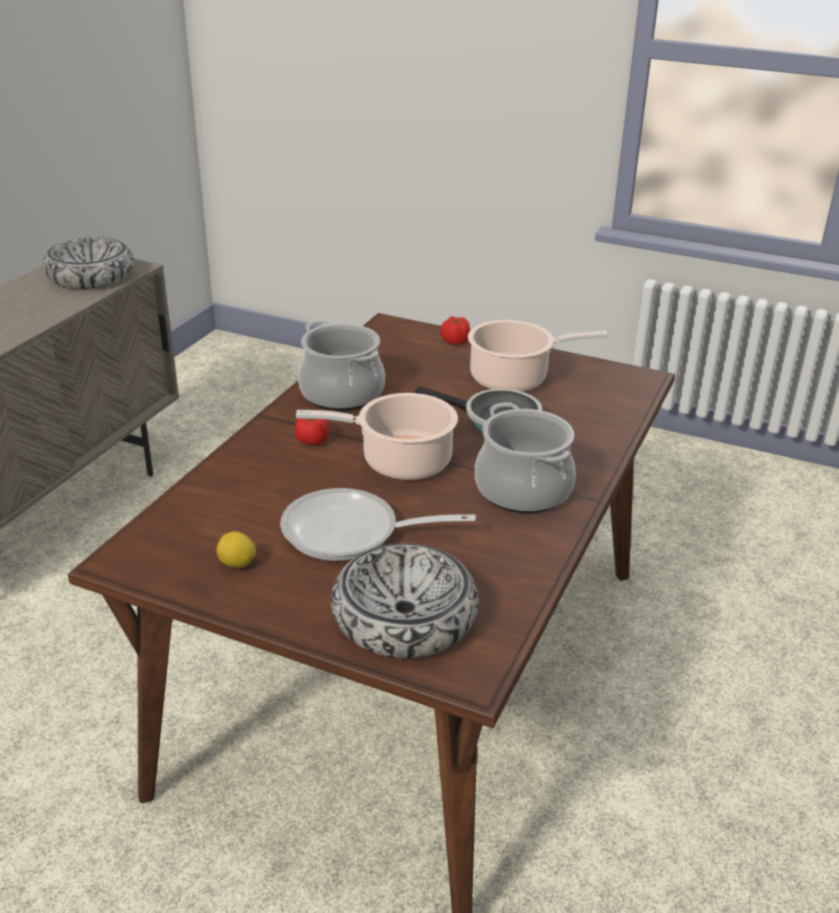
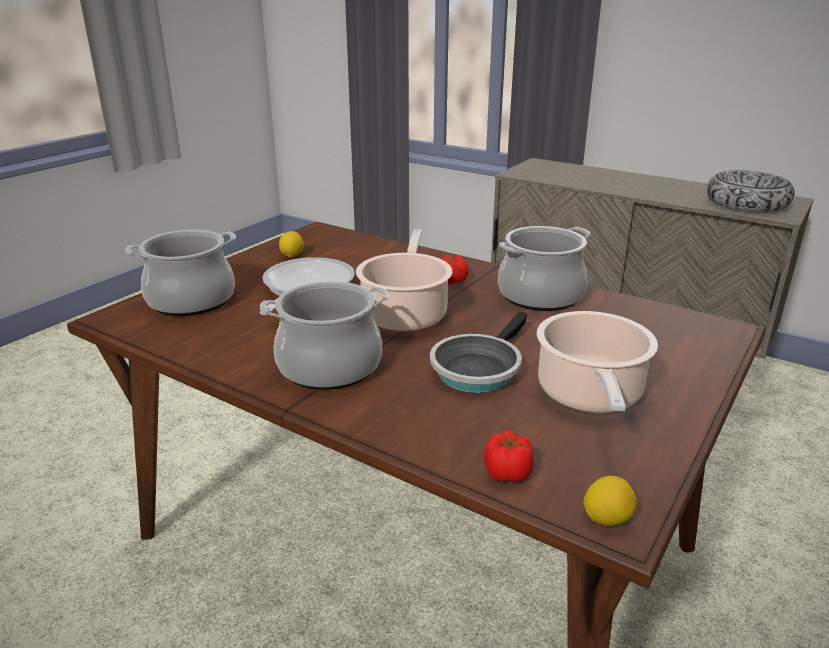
camera: 100 degrees right, 5 degrees down
(404, 617) = (191, 300): bowl -> cooking pot
(454, 341) = (693, 365): tomato -> tomato (507, 472)
(643, 379) = (607, 519): none -> lemon

